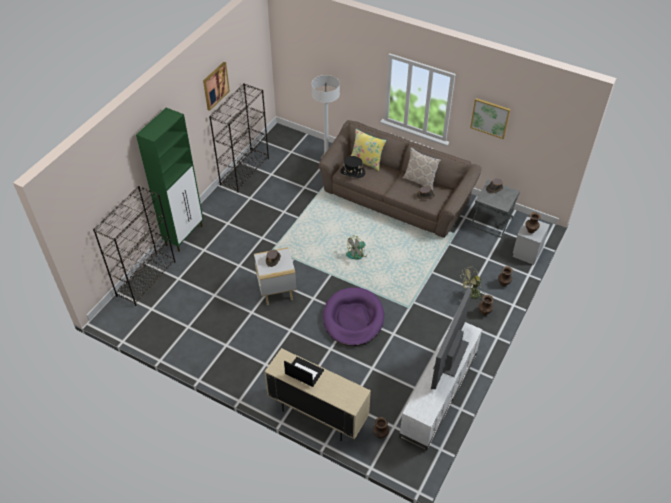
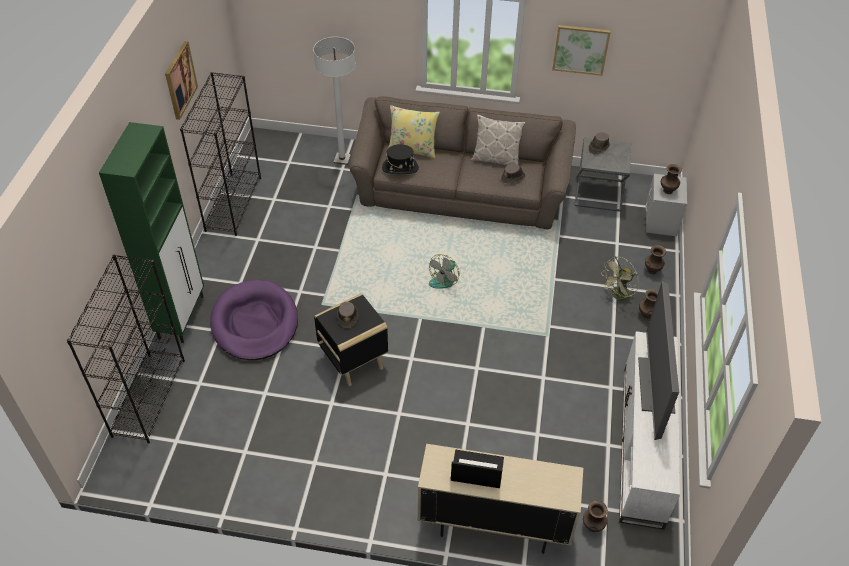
camera: 20 degrees left, 0 degrees up
(276, 289) = (352, 359): white side table -> black side table
(353, 319) = (479, 372): purple dog bed -> purple dog bed (255, 323)

